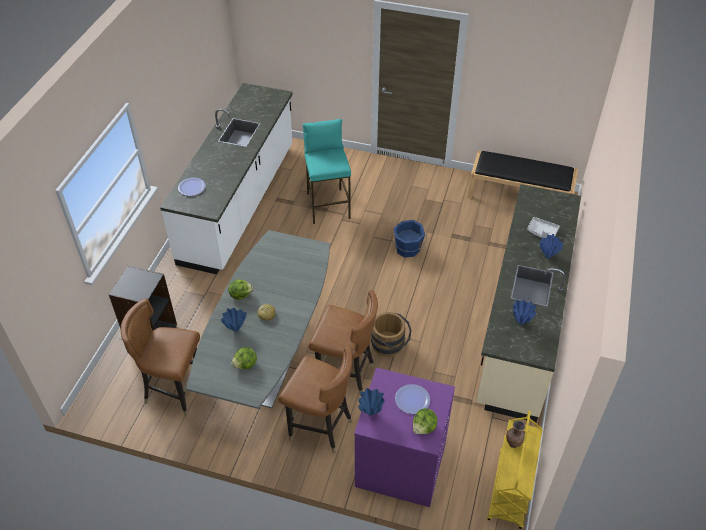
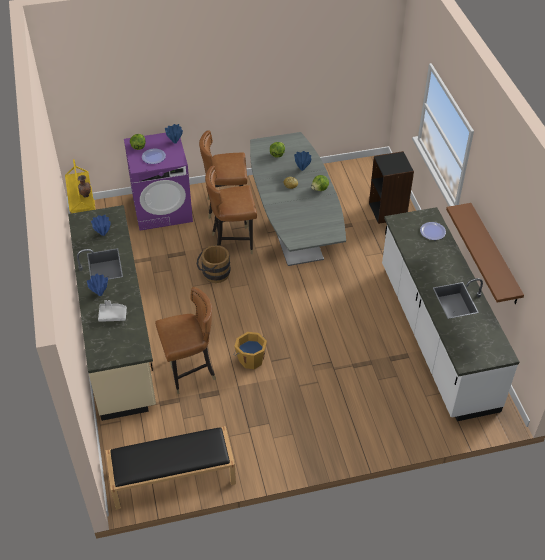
camera: 150 degrees right, 0 degrees up
(175, 391) = (336, 189): brown chair -> brown chair (190, 372)
(186, 116) = (494, 254): none -> brown shelf
(328, 205) = (355, 370): turquoise stool -> none
(407, 249) = (251, 359): blue bucket -> orange bucket

